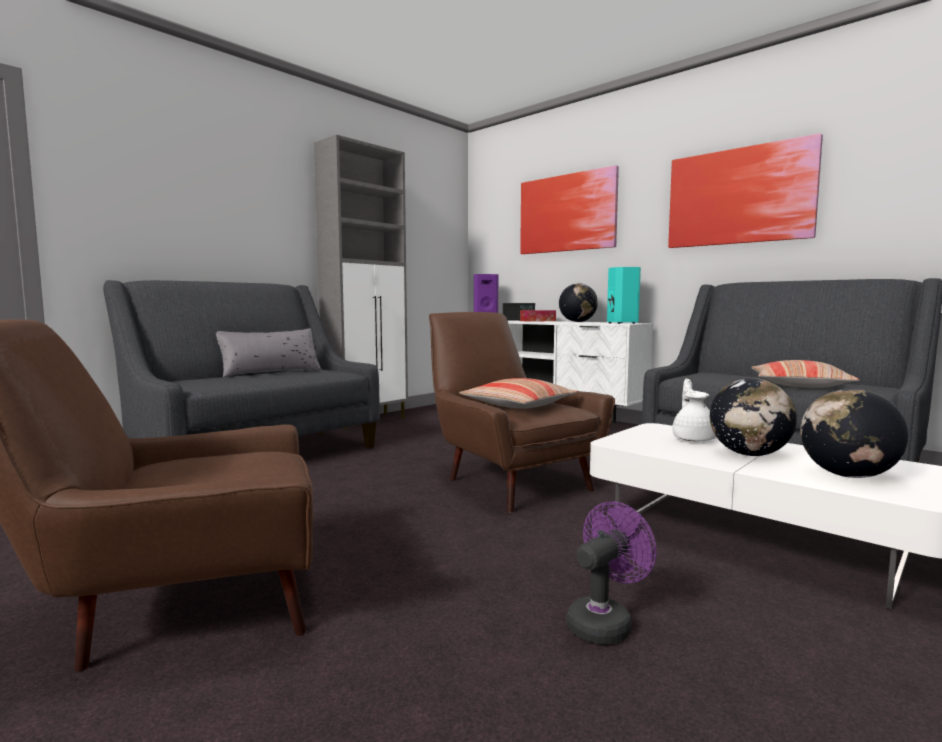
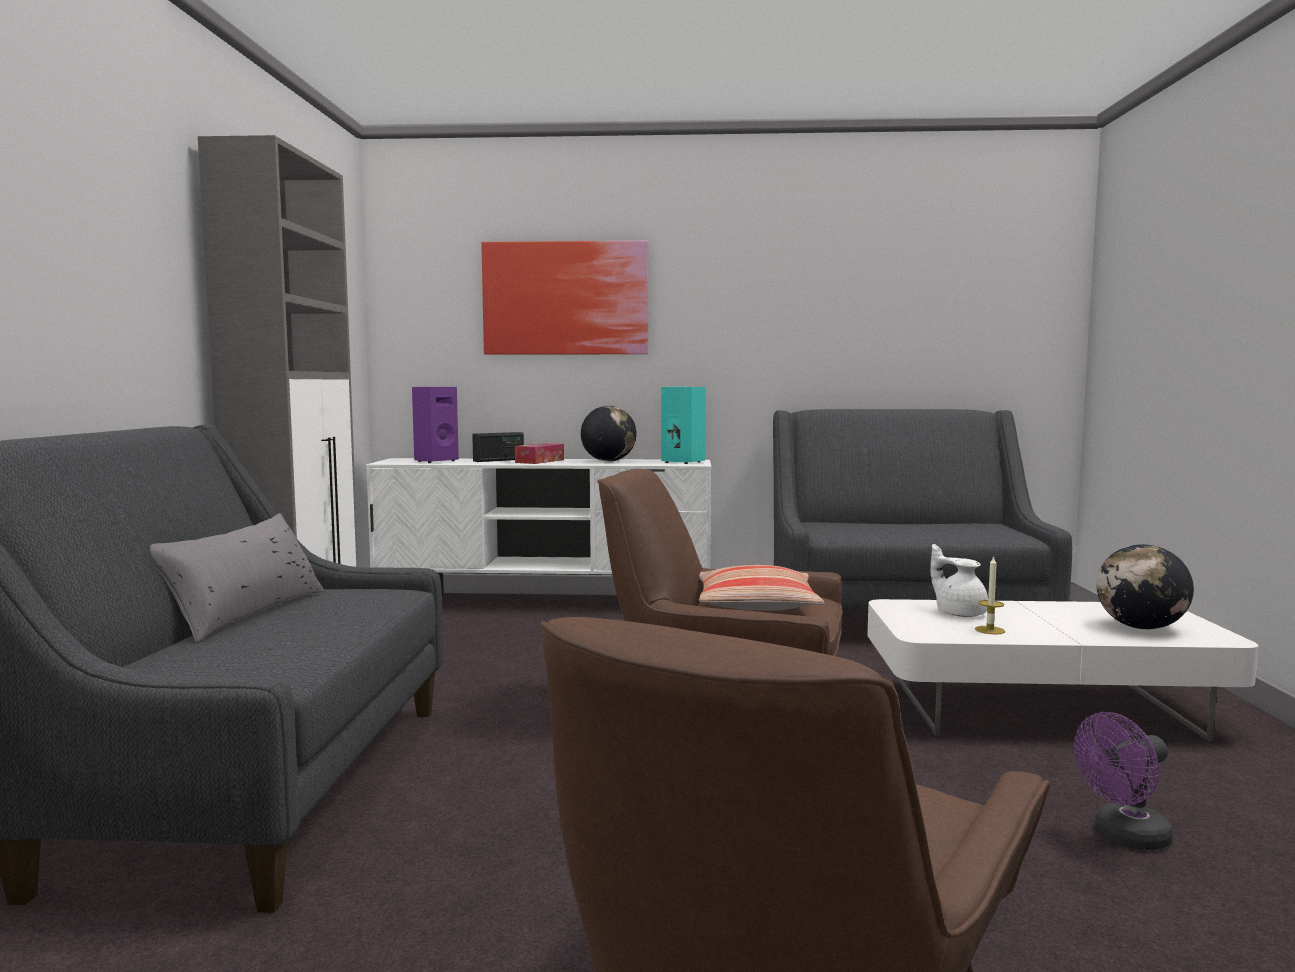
camera: 40 degrees left, 0 degrees up
(604, 622) = (1124, 837): purple fan -> purple fan turned 120 degrees counterclockwise
(681, 450) = (990, 630): none -> candle
(739, 196) = (810, 304): picture -> none
(749, 454) = (1039, 621): globe -> none
(799, 385) = (943, 531): pillow -> none

